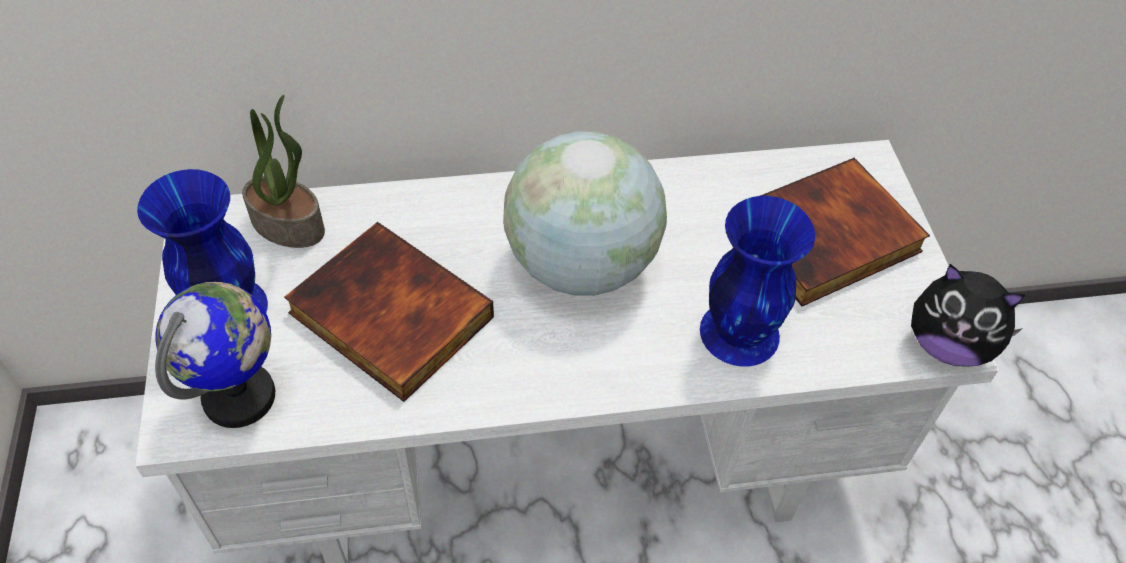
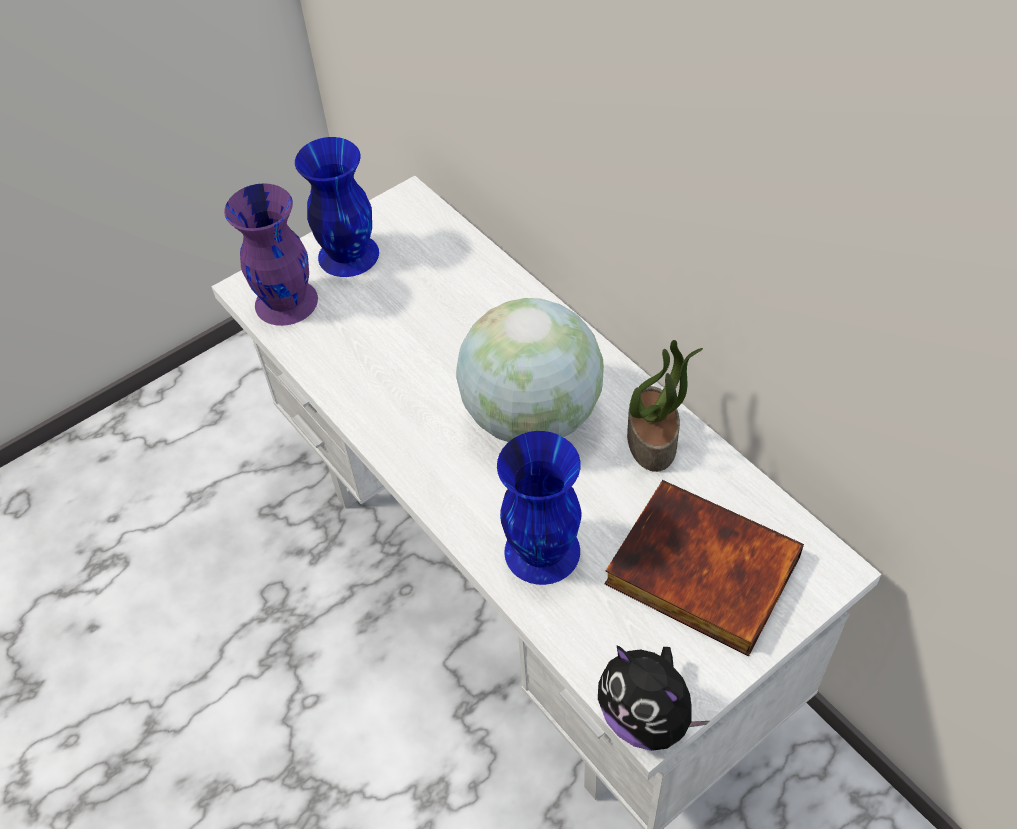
camera: 65 degrees right, 0 degrees up
(240, 397) = (287, 301): globe -> purple vase
(289, 224) = (440, 241): potted plant -> potted plant (653, 441)
(387, 316) = (400, 335): book -> none
(947, 345) = (646, 716): plush toy -> plush toy turned 45 degrees counterclockwise

